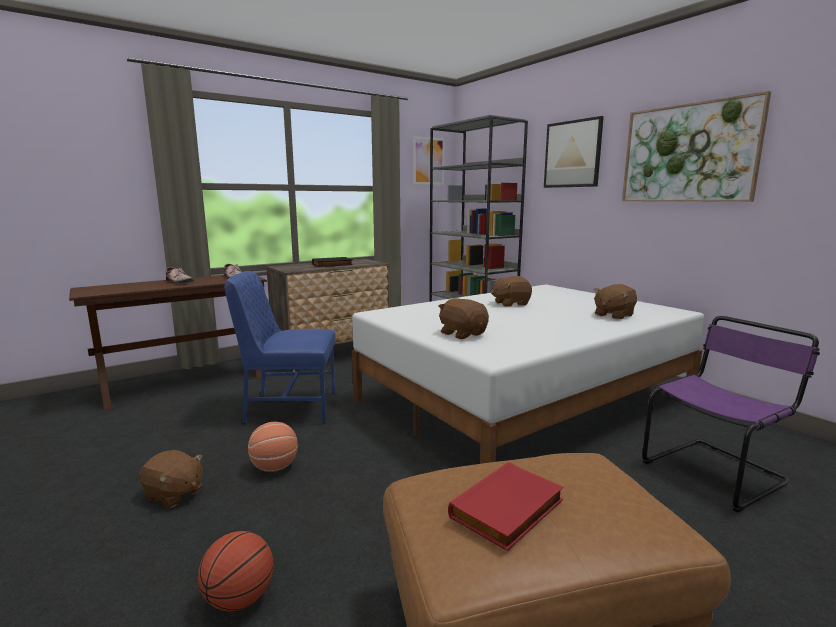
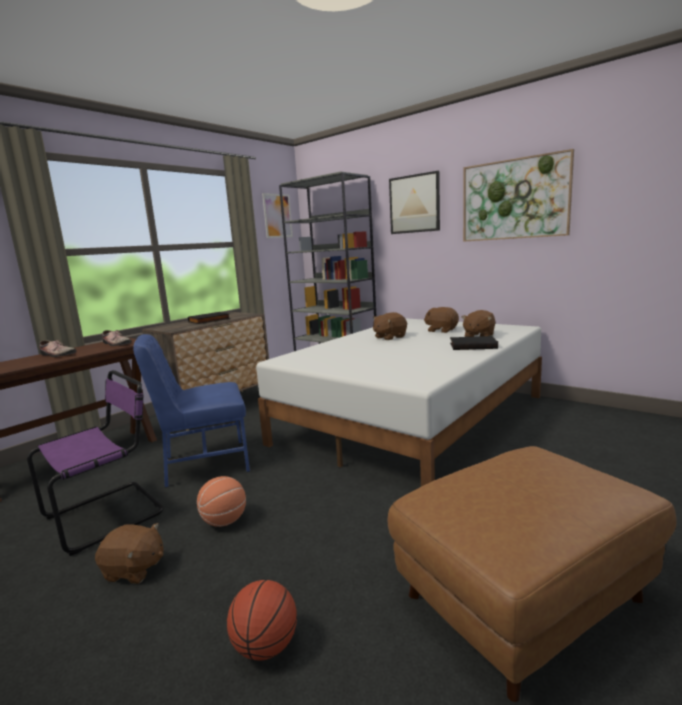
camera: 15 degrees left, 0 degrees up
(462, 334) = (374, 367): brown plush toy -> brown plush toy (441, 330)
(508, 510) = (512, 501): red book -> none
(596, 325) = (473, 345): none -> black book
(716, 471) = (584, 448): purple chair -> purple chair (109, 514)

